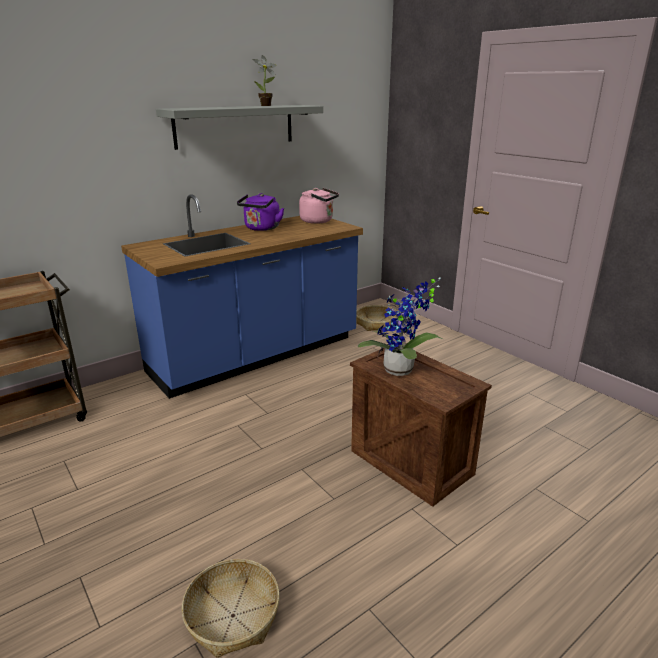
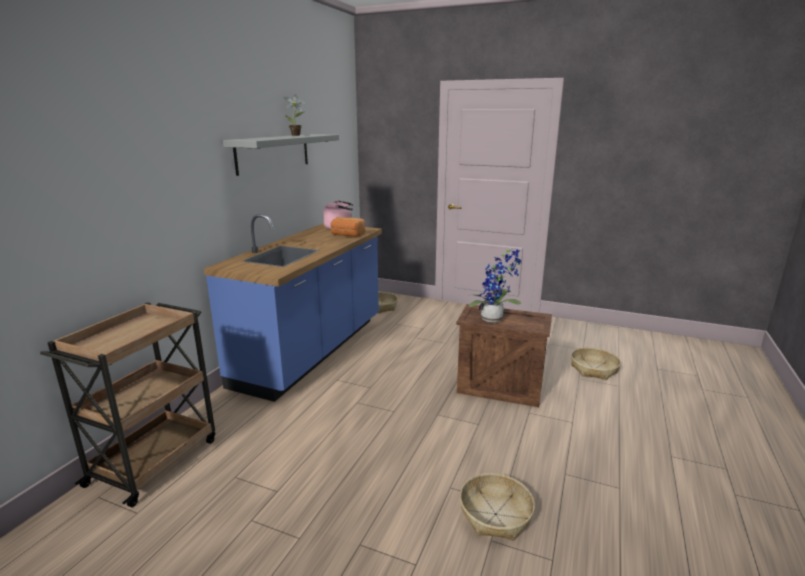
camera: 30 degrees left, 5 degrees down
(261, 228) = (305, 239): purple kettle -> none
(309, 231) = (347, 235): none -> bread
(574, 483) = (594, 369): none -> basket

